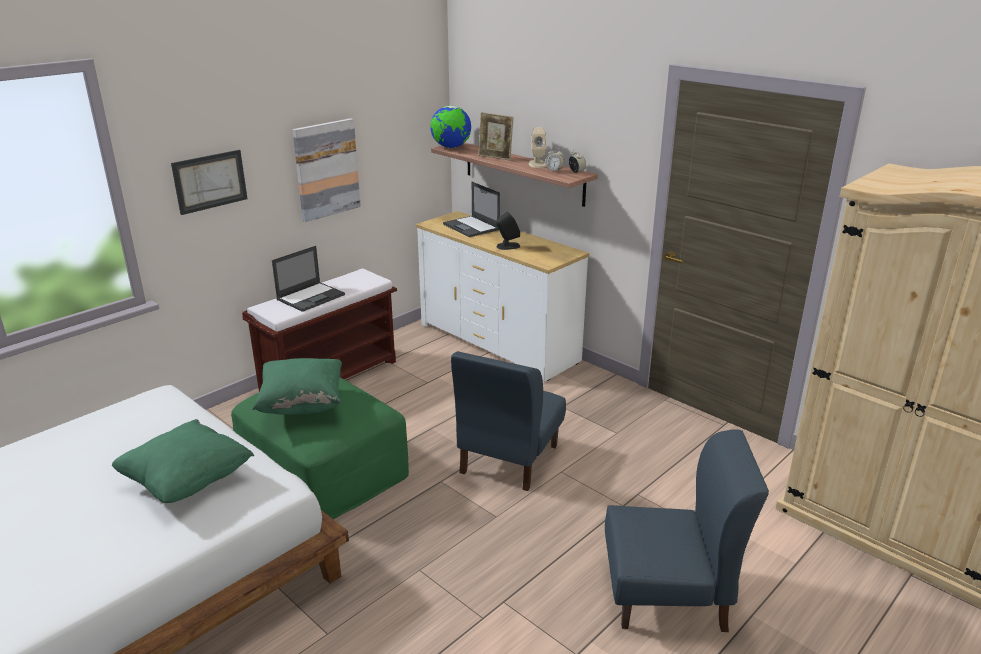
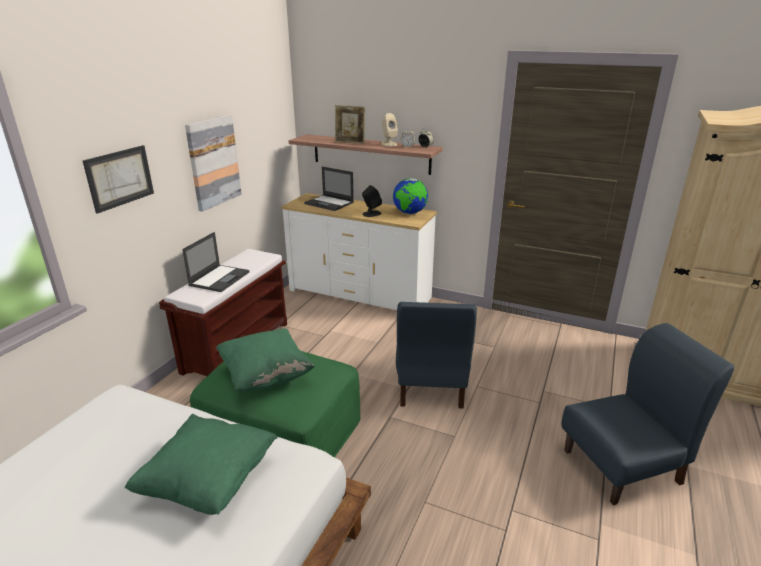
camera: 20 degrees left, 0 degrees up
(451, 147) = (305, 138): globe -> globe (409, 213)

